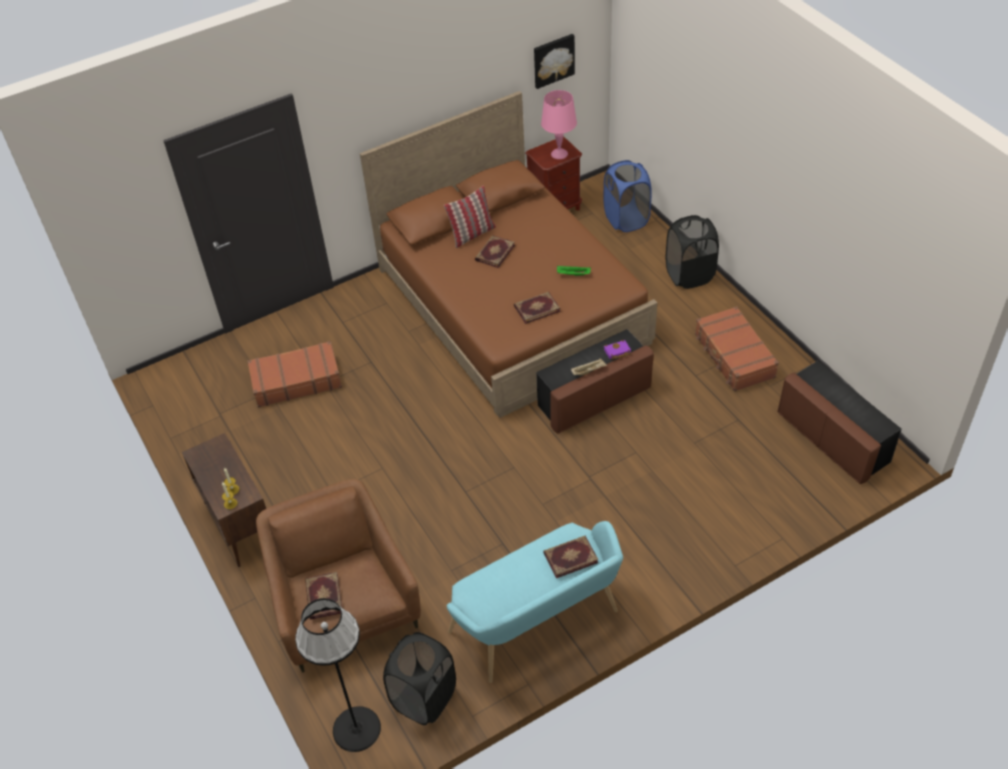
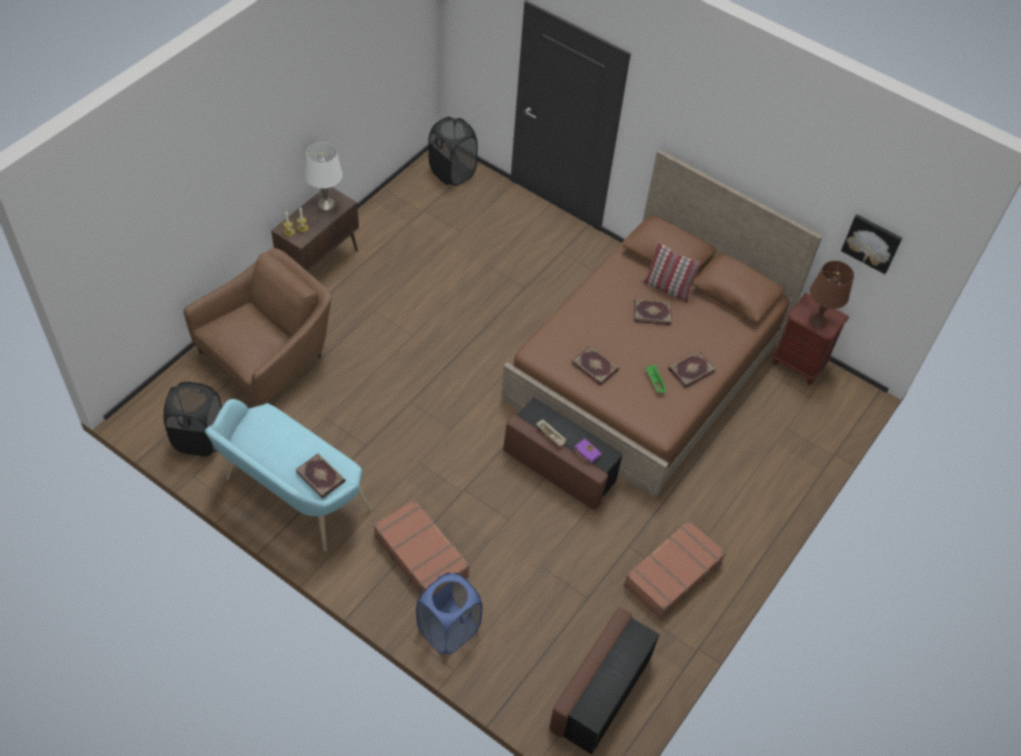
camera: 60 degrees right, 5 degrees up
(209, 460) = (326, 203): none -> white table lamp
(296, 381) = (480, 245): brown suitcase -> brown suitcase (421, 556)
(323, 597) = (235, 325): book -> book (691, 370)
(356, 729) = (161, 404): black floor lamp -> none
(559, 153) = (818, 320): pink table lamp -> brown table lamp
(626, 219) = (818, 428): blue laundry basket -> blue laundry basket (448, 630)
(689, 275) = (767, 506): black laundry basket -> black laundry basket (452, 172)

